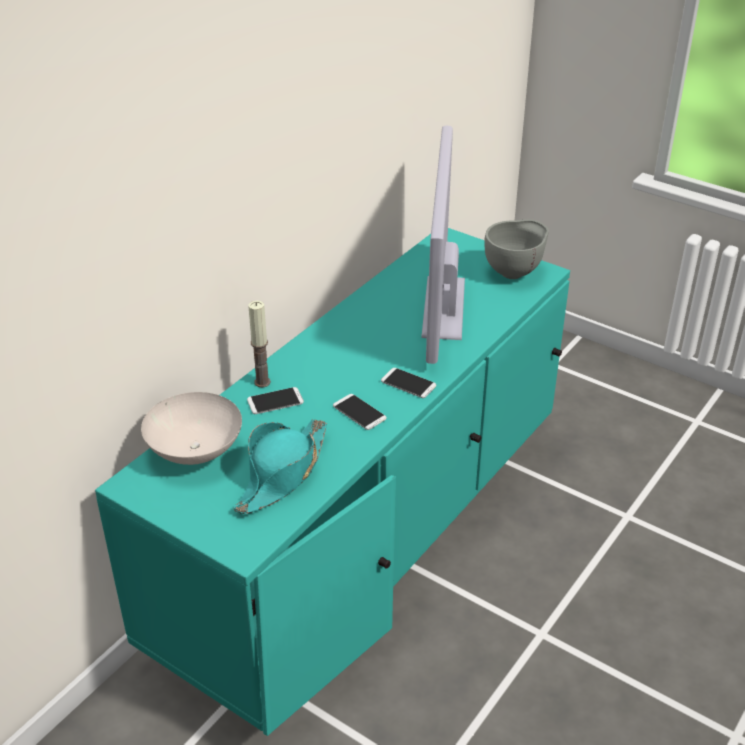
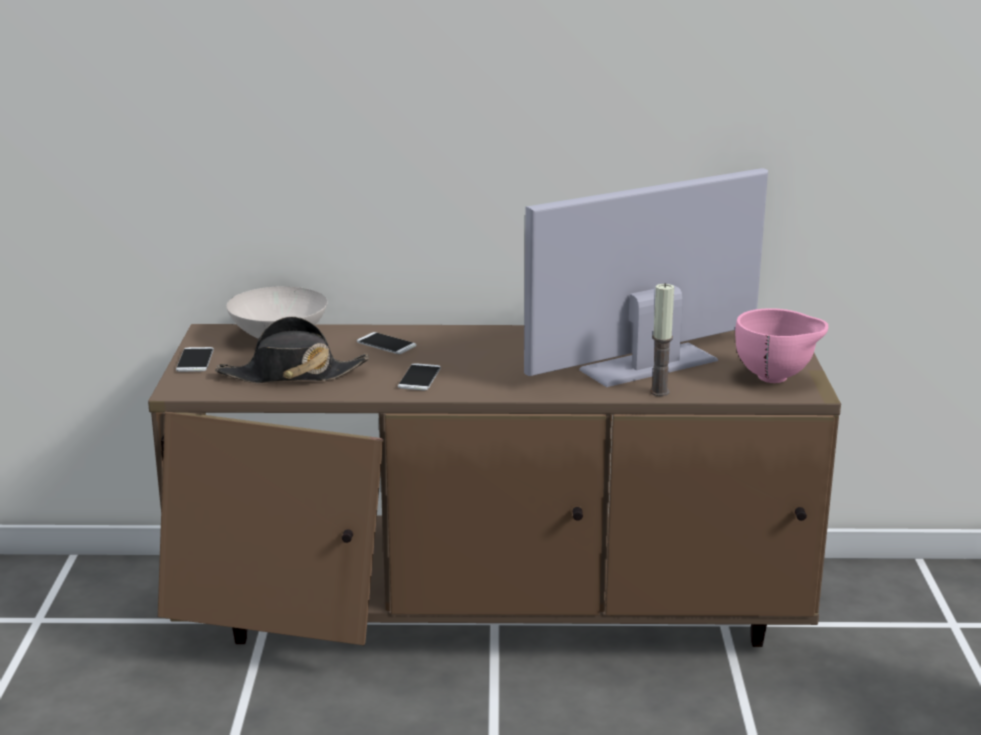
camera: 55 degrees right, 15 degrees down
(262, 382) = (406, 332): candle -> candle (659, 392)
(282, 473) = (292, 375): turquoise hat -> black hat
(367, 546) = (489, 615): turquoise tv stand -> brown tv stand
(408, 383) = (495, 384): phone -> phone (195, 360)
(514, 272) = (777, 378): grey bowl -> pink bowl

